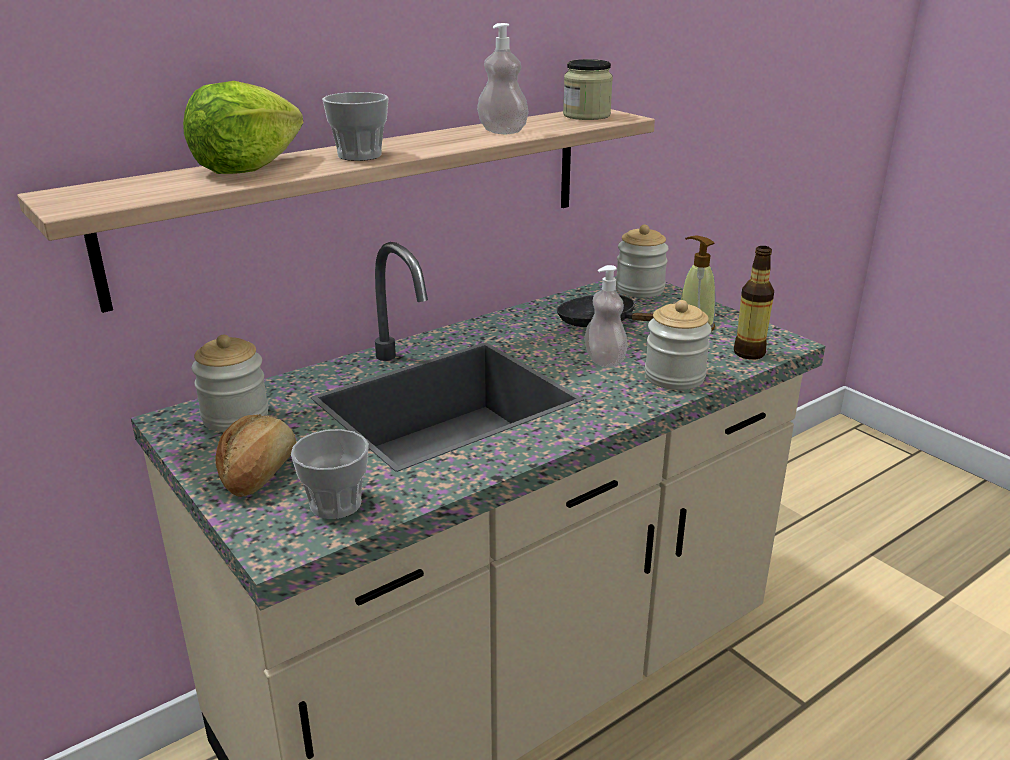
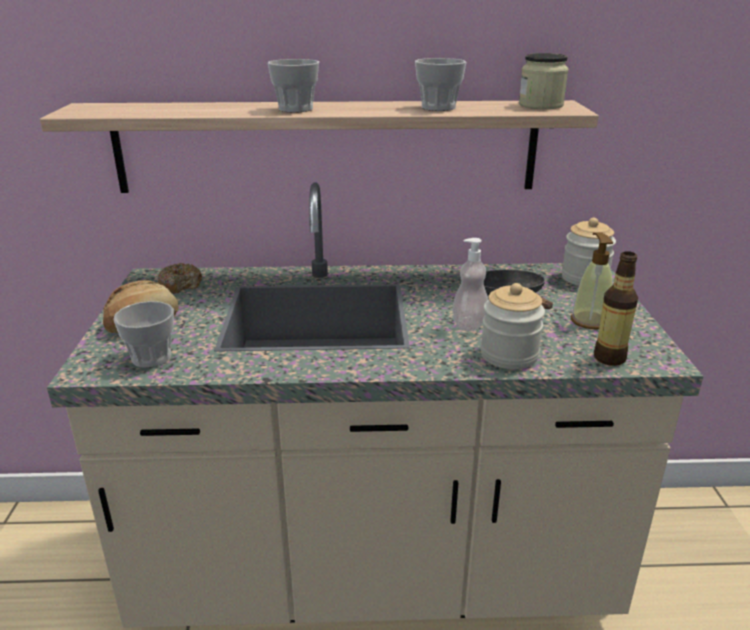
camera: 35 degrees right, 0 degrees up
(235, 417) = (181, 285): jar -> donut
(247, 167) = (212, 106): lettuce -> none
(502, 131) = (438, 107): soap dispenser -> cup

